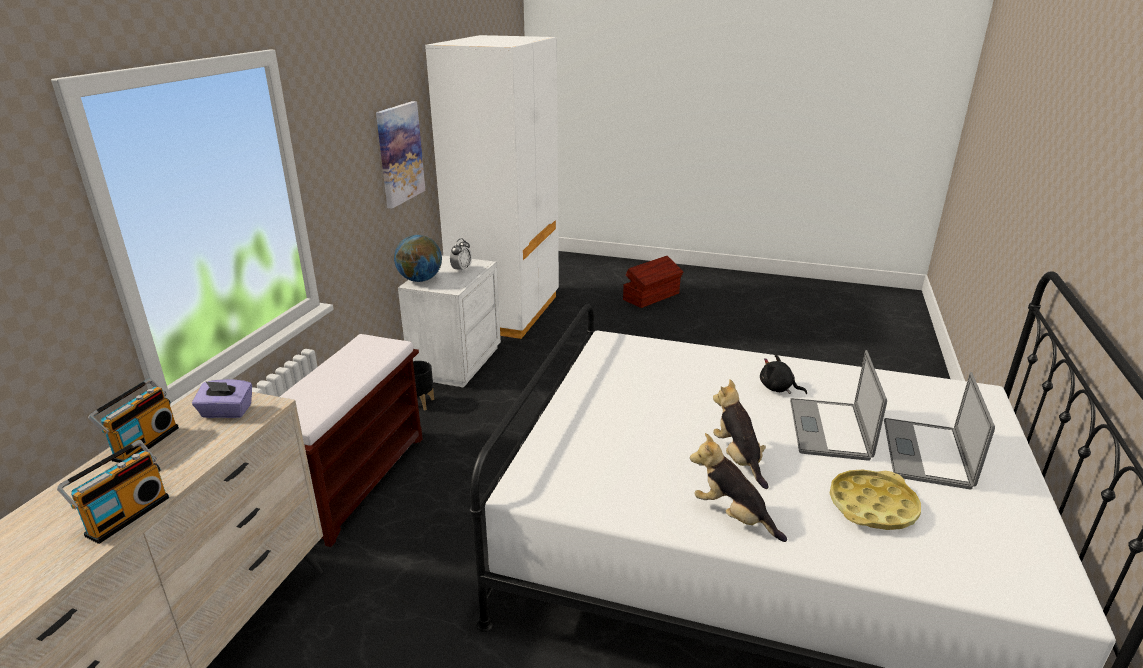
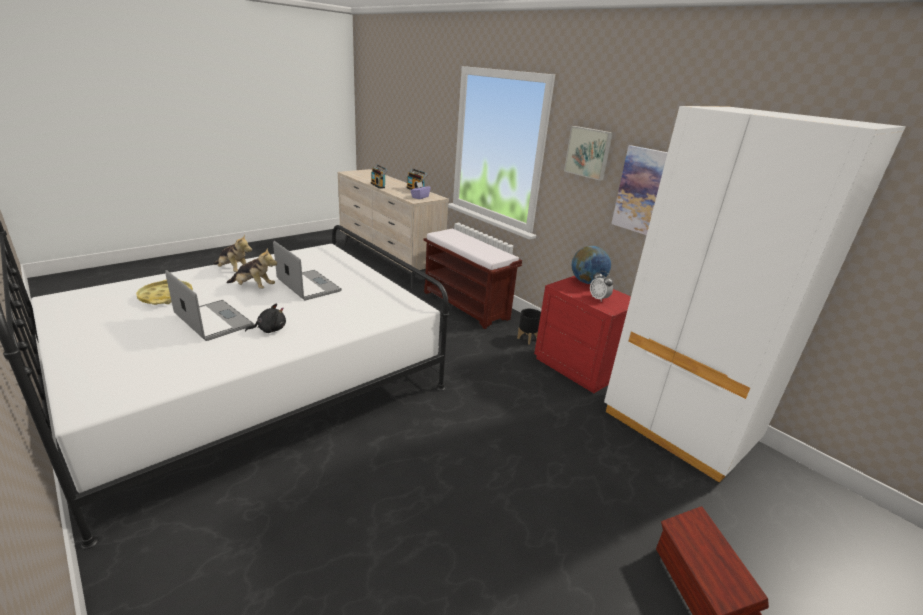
camera: 120 degrees right, 0 degrees up
(345, 143) = (588, 152): none -> picture
(455, 362) = (579, 367): white nightstand -> red nightstand
(733, 516) = (233, 270): plush toy -> plush toy turned 45 degrees clockwise
(926, 453) = (138, 333): laptop -> laptop (308, 285)

